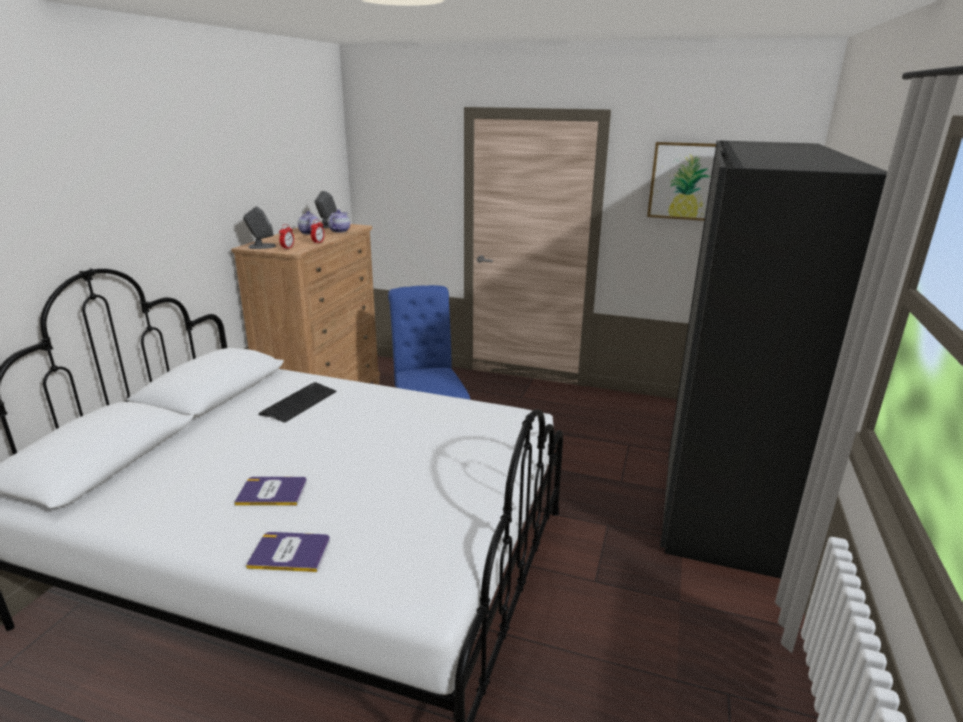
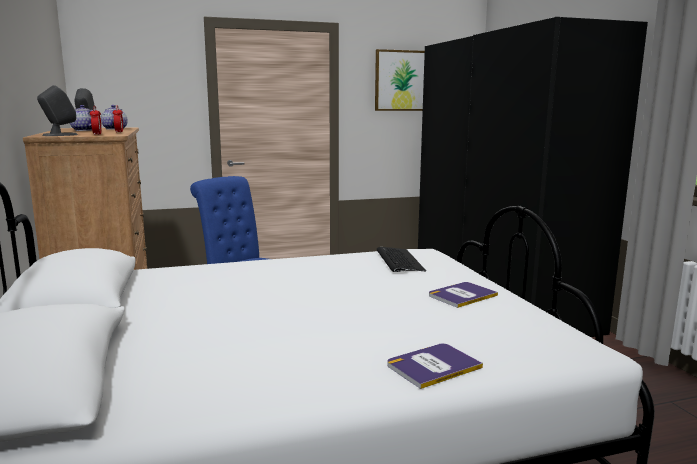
camera: 35 degrees left, 10 degrees down
(272, 492) = (323, 339): book -> book (462, 295)
(299, 403) = (208, 283): keyboard -> keyboard (399, 261)

